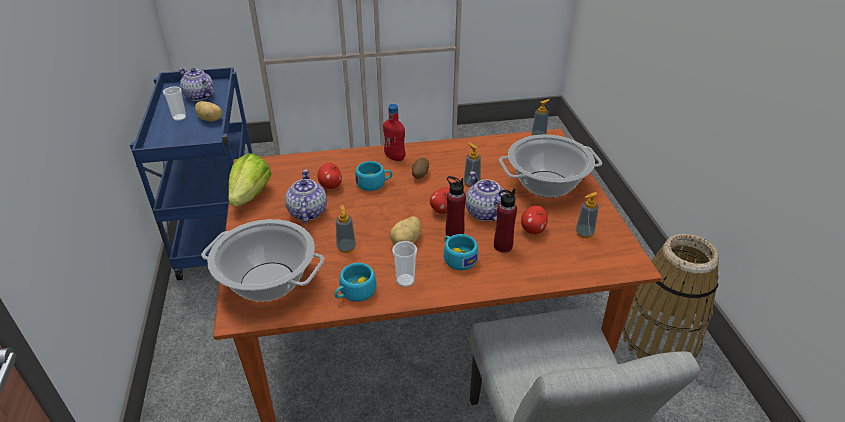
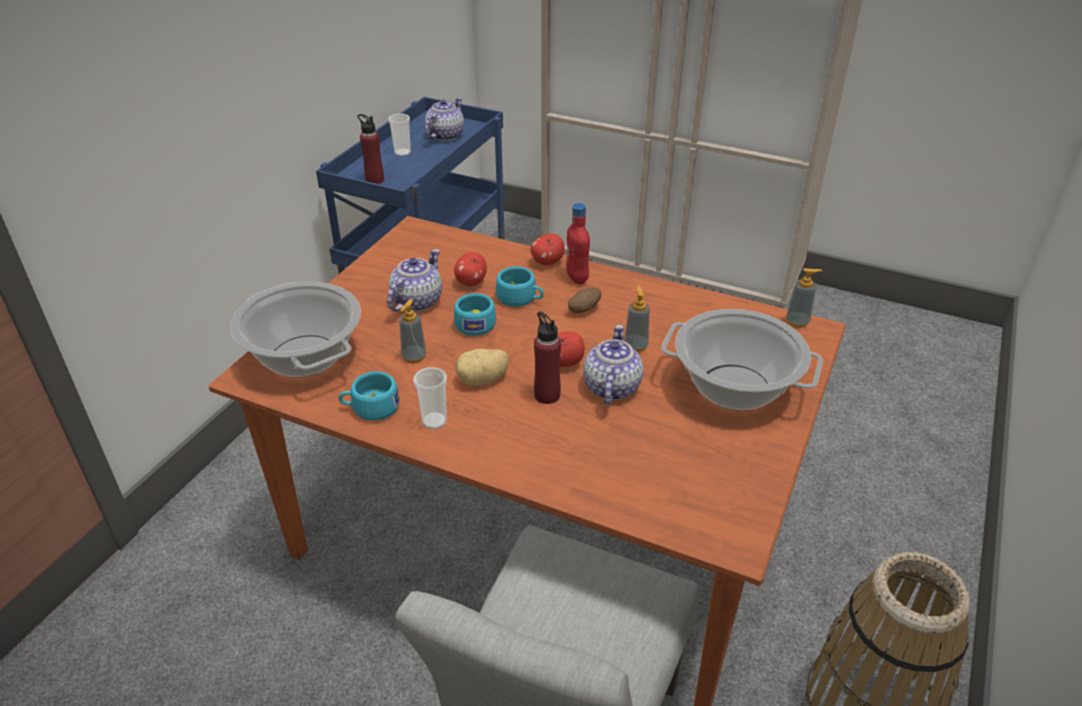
camera: 35 degrees right, 0 degrees up
(199, 96) = (444, 135): teapot -> teapot turned 45 degrees clockwise
(210, 119) = (430, 164): potato -> none
(251, 195) = (382, 260): lettuce -> none
(457, 258) = (519, 424): turquoise cup -> turquoise cup (475, 322)
(502, 246) = (588, 436): red bottle -> red bottle (375, 180)
(533, 230) = (648, 435): apple -> apple (547, 262)
(584, 233) = (714, 471): soap dispenser -> none

